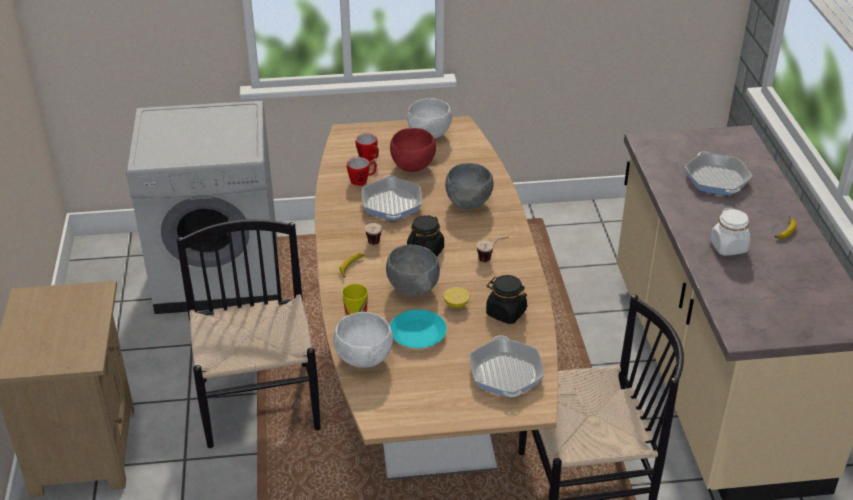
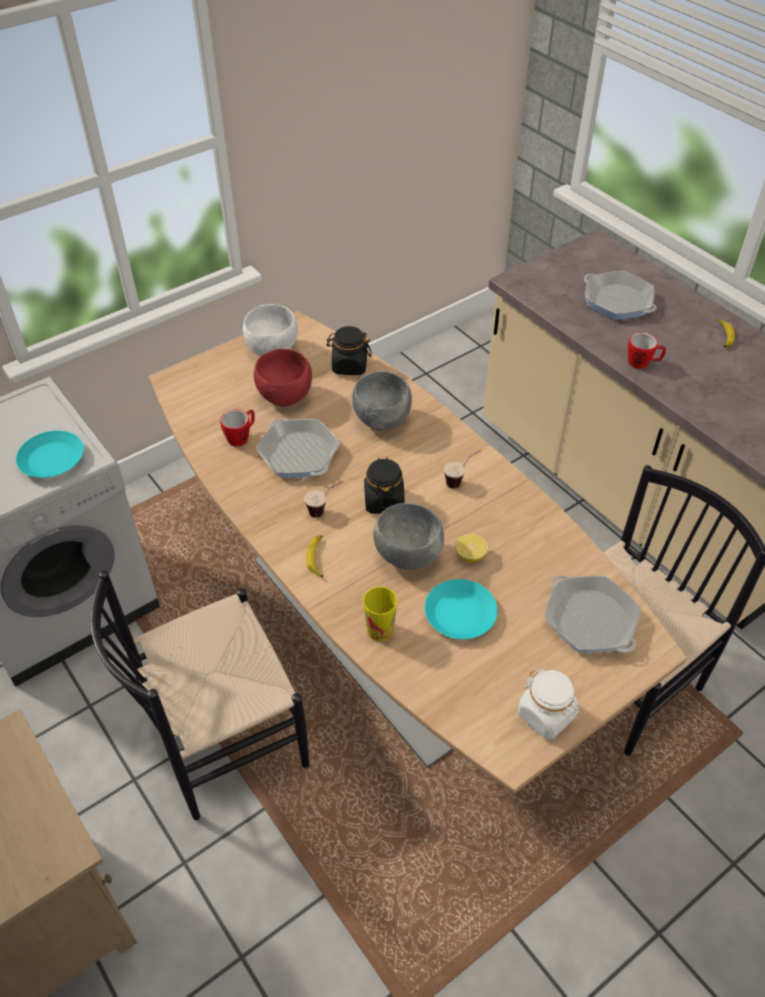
camera: 30 degrees left, 10 degrees up
(226, 148) = (52, 460): none -> turquoise plate
(259, 400) = (219, 739): black chair -> black chair turned 75 degrees counterclockwise
(363, 358) = (426, 676): white bowl -> none
(369, 158) = (227, 405): mug -> mug (642, 363)
(505, 313) = (528, 542): black jar -> black jar (349, 366)
(728, 247) = (692, 374): white jar -> white jar (546, 715)

